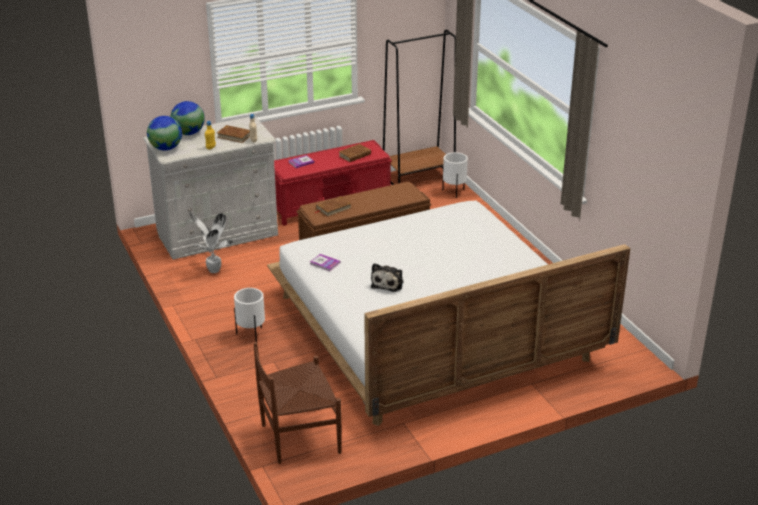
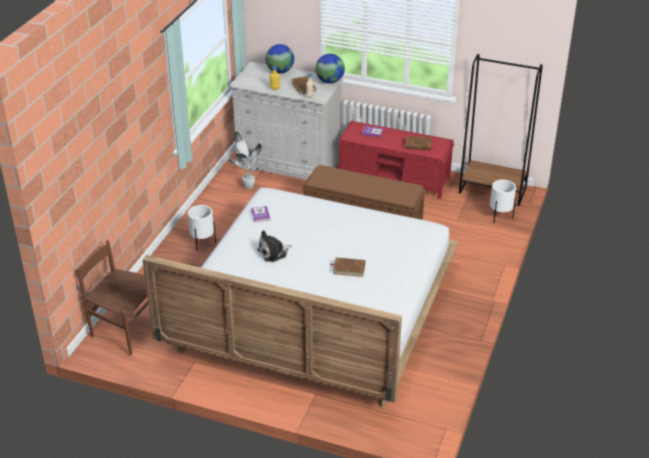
camera: 45 degrees right, 5 degrees up
(166, 148) = (248, 76): globe -> globe (329, 81)
(333, 208) = (336, 178): brown book -> brown book (349, 268)

